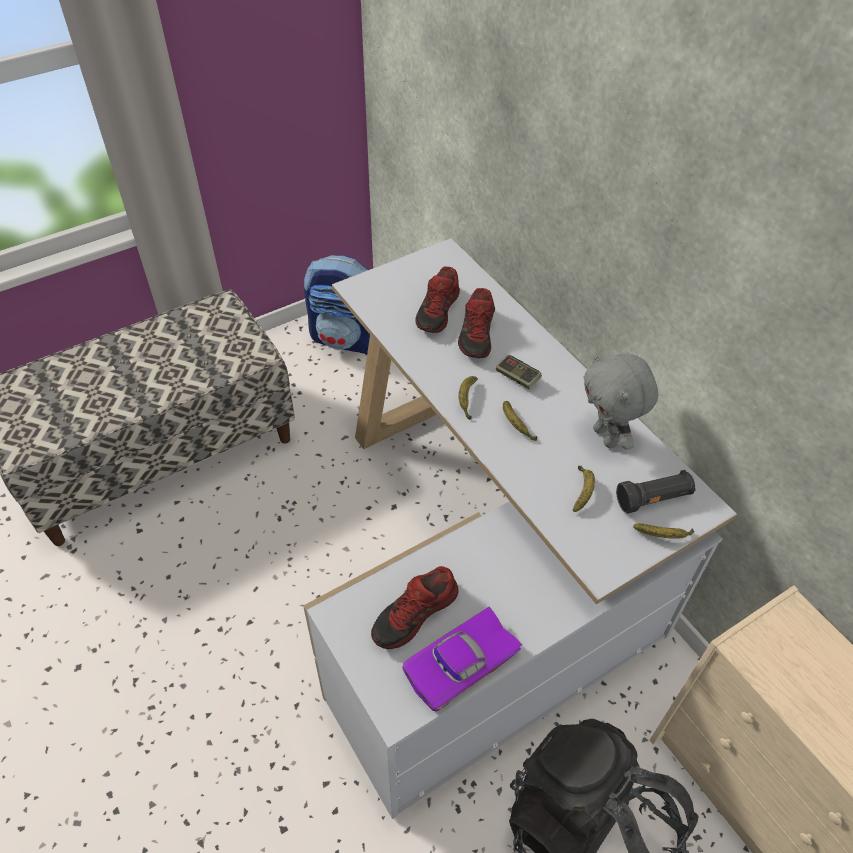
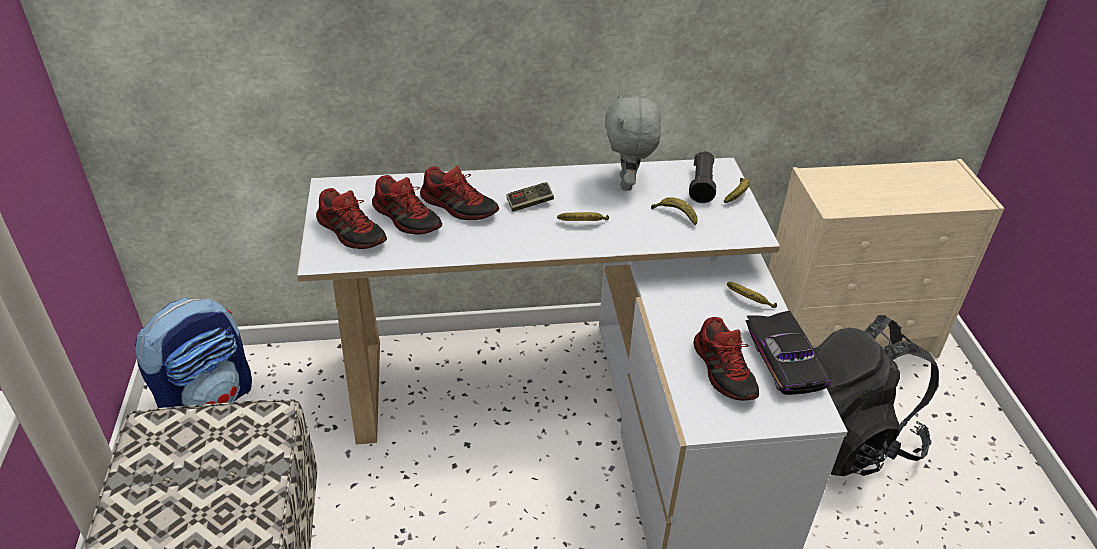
camera: 65 degrees left, 10 degrees down
(399, 289) = (352, 232): none -> shoe
(463, 666) = (787, 359): purple toy car -> black toy car
(467, 400) = (535, 239): banana -> banana (749, 300)
(607, 437) = (628, 183): grey plush toy -> grey plush toy turned 90 degrees clockwise

